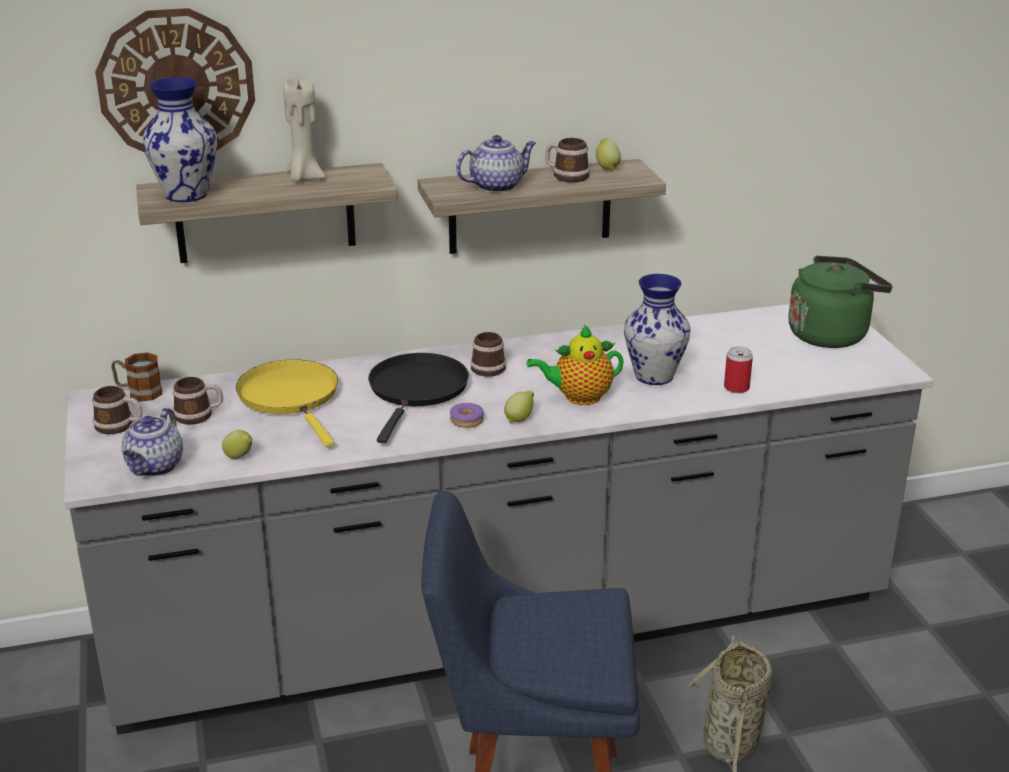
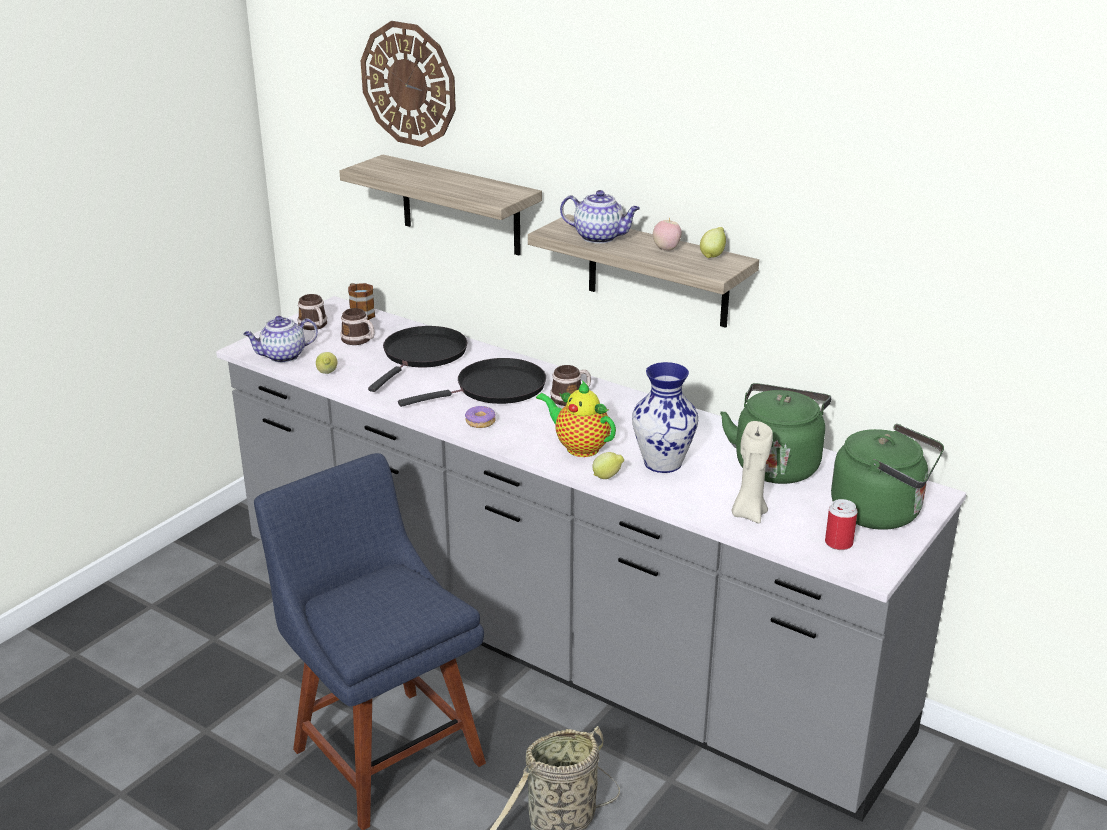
camera: 50 degrees right, 0 degrees up
(187, 194) = (387, 169): vase -> none
(291, 397) = (422, 355): yellow frying pan -> black frying pan
(304, 178) = (470, 183): beige candle -> beige candle (748, 514)
(520, 419) = (512, 439): lemon -> lemon (608, 477)
(566, 175) = (666, 249): mug -> apple
(717, 338) = (777, 465): none -> green kettle
(736, 388) = (702, 504): can -> can (838, 543)

